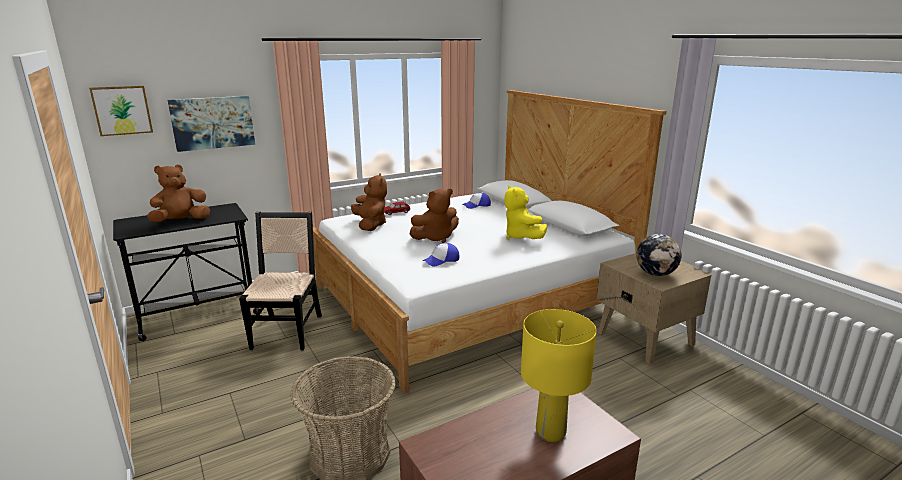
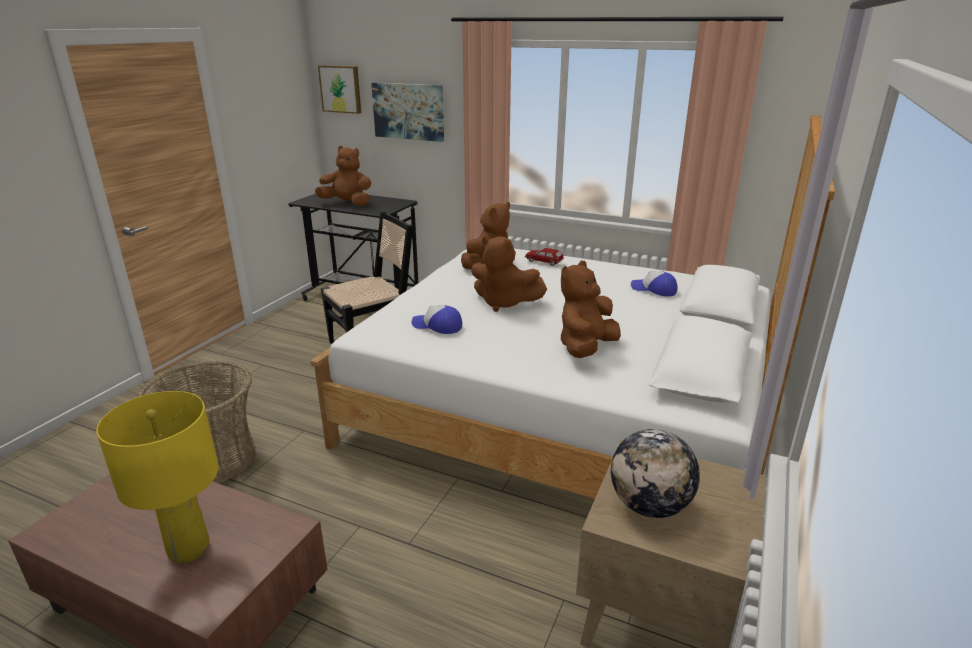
camera: 55 degrees right, 5 degrees up
(521, 237) = (586, 348): yellow plush toy -> brown plush toy

